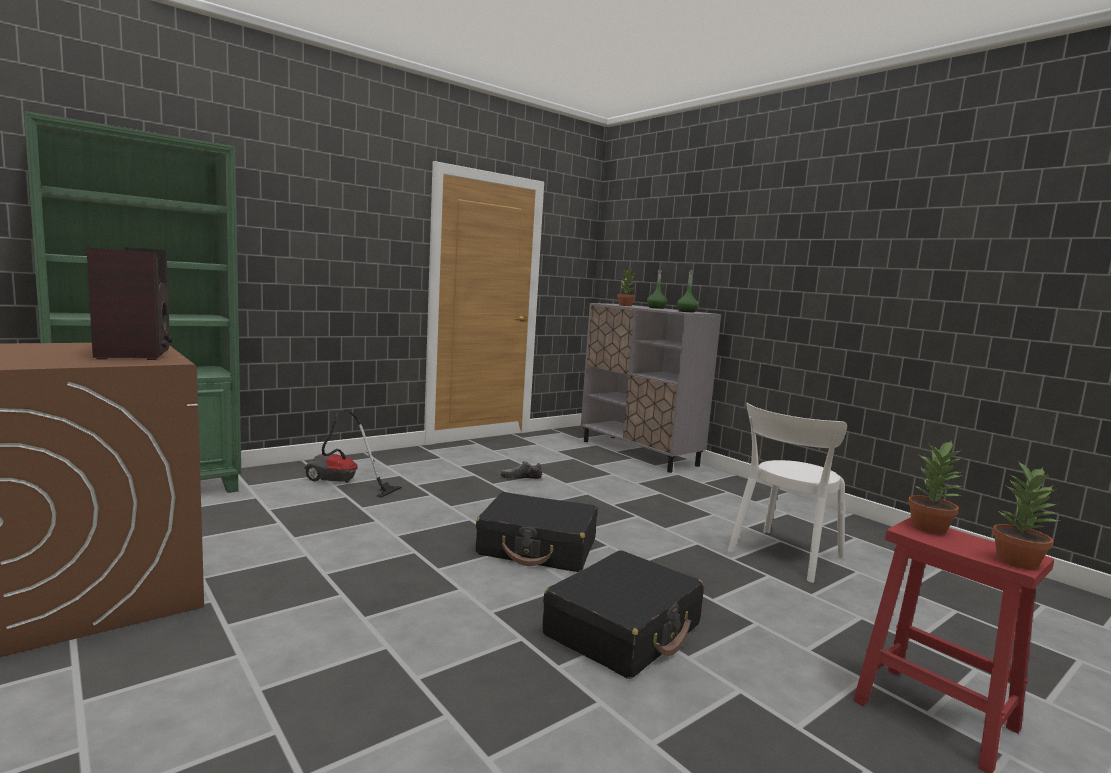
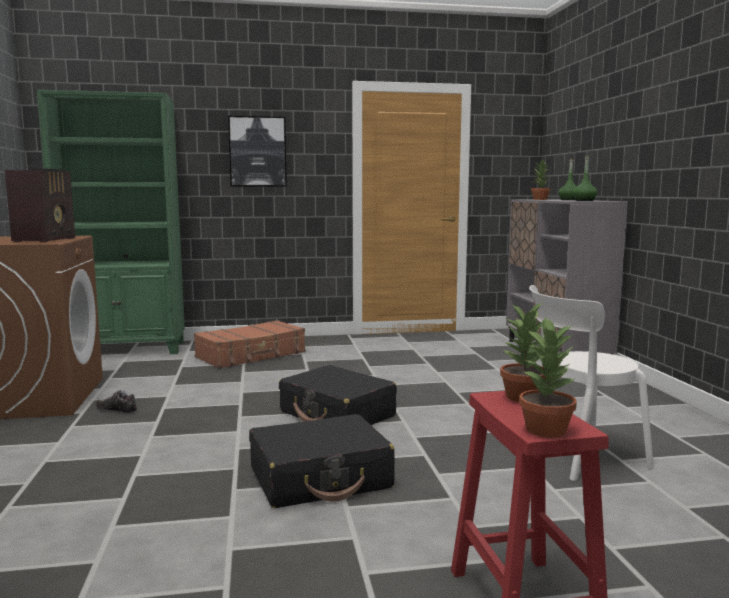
camera: 30 degrees right, 0 degrees up
(325, 232) = (257, 152): none -> picture
(342, 483) = (251, 355): vacuum cleaner -> brown suitcase
(521, 478) = (401, 364): shoe -> shoe (116, 409)

